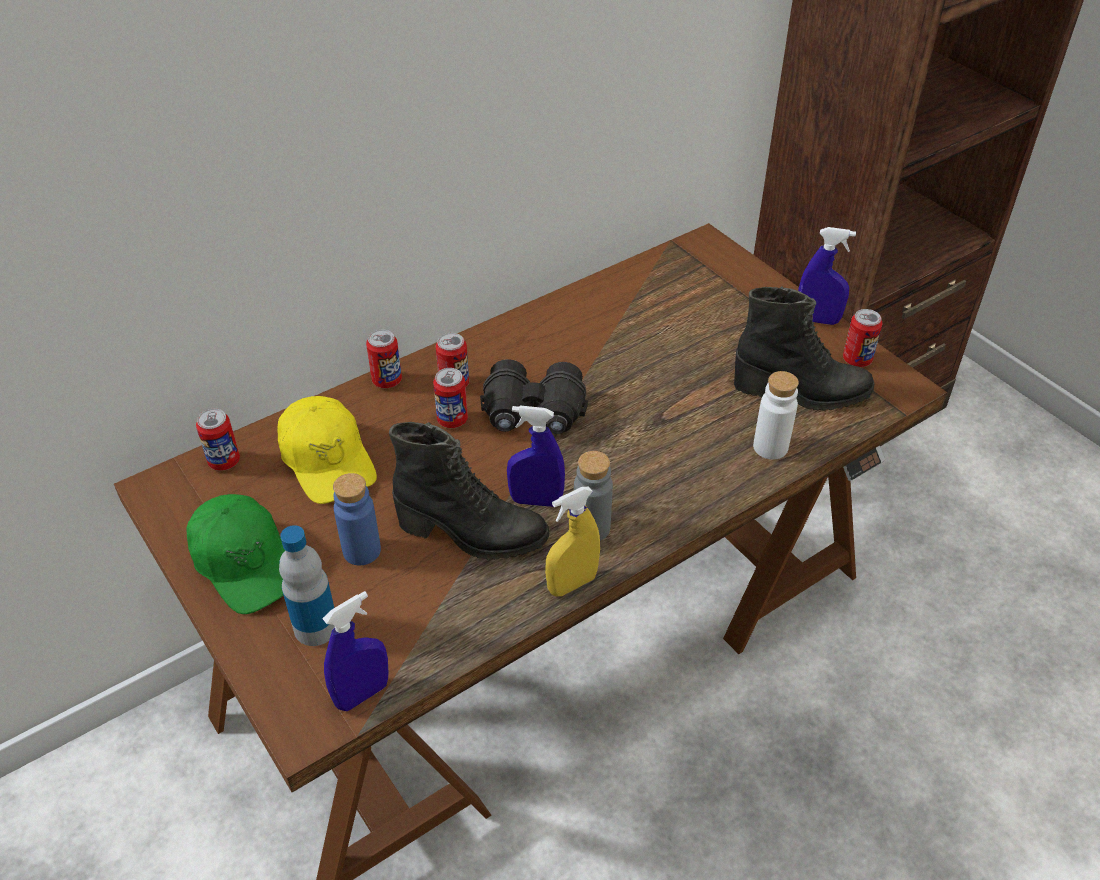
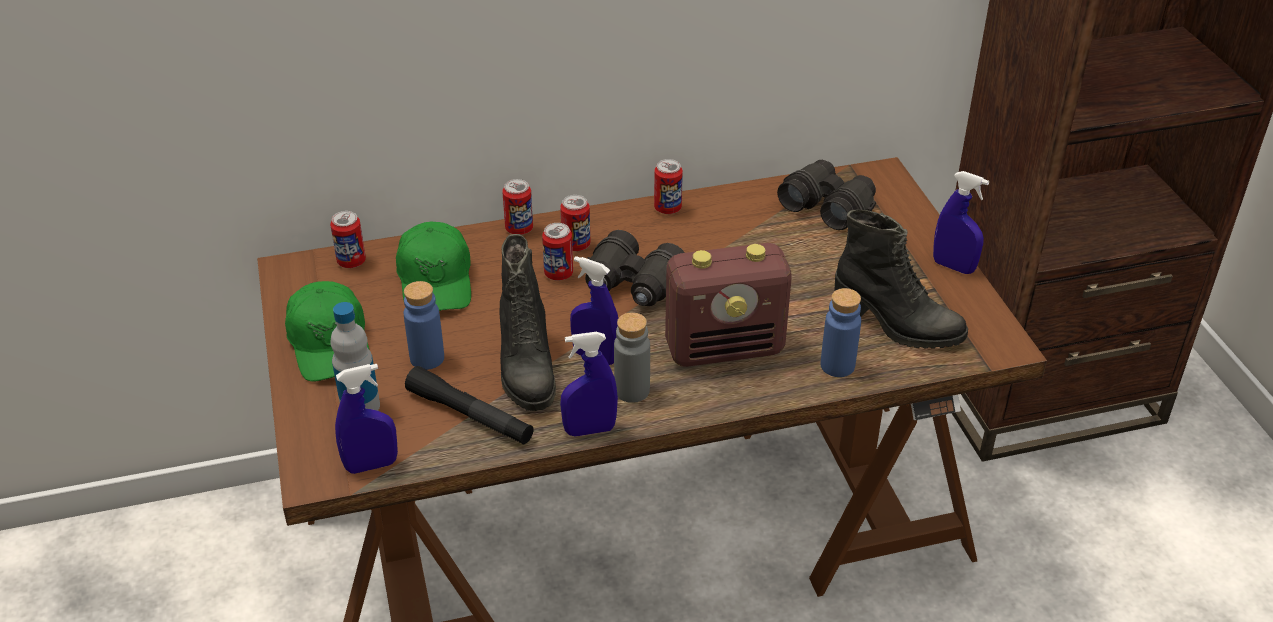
camera: 20 degrees right, 5 degrees down
(327, 460) = (436, 280): yellow cap -> green cap
(440, 604) = (470, 415): none -> black flashlight
(471, 535) = (525, 369): black boot -> black boot turned 45 degrees clockwise
(572, 584) = (589, 430): yellow spray bottle -> blue spray bottle
(657, 457) = (725, 348): none -> radio
(673, 286) = (828, 206): none -> black binoculars
(770, 447) = (837, 365): white bottle -> blue bottle
(857, 360) = (971, 311): can -> can (667, 208)

